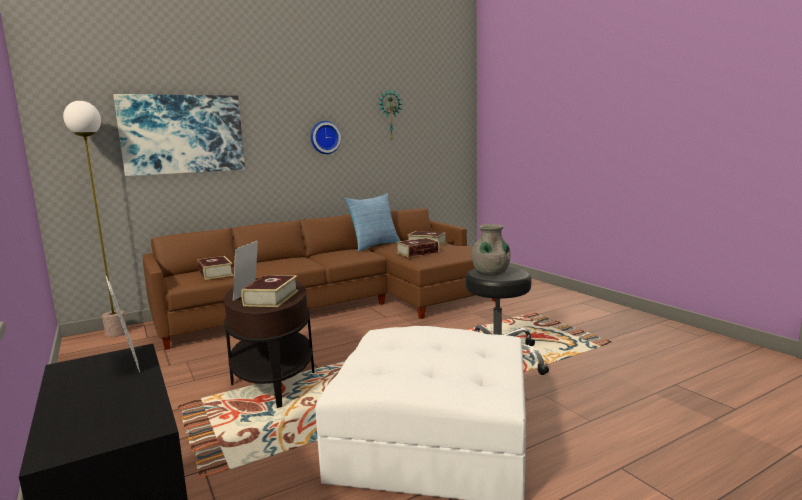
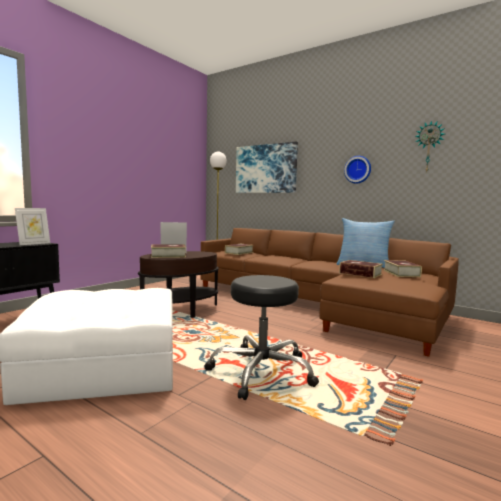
camera: 65 degrees right, 5 degrees down
(490, 273) = (257, 279): grey vase -> none

